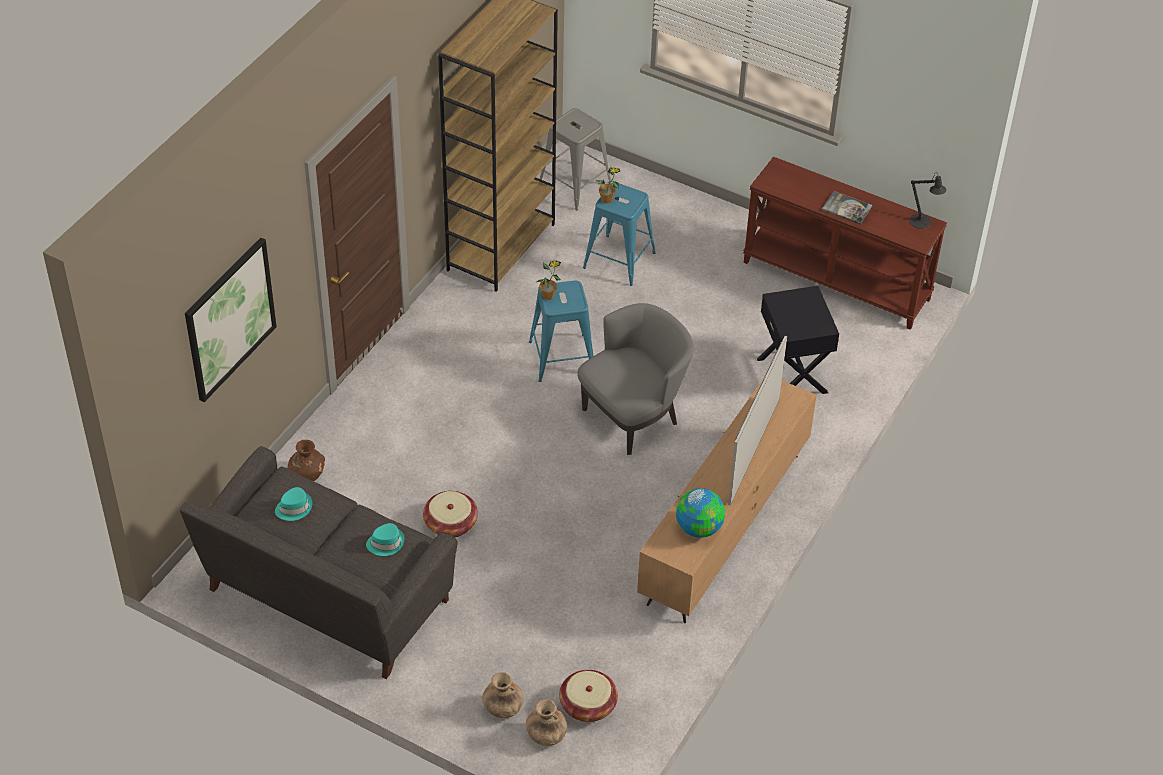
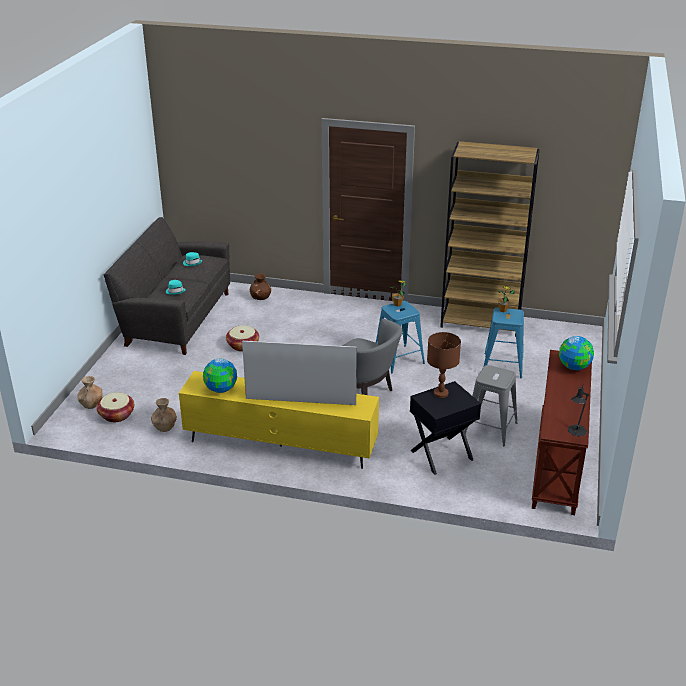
camera: 75 degrees right, 15 degrees down
(229, 319) = (244, 163): picture -> none
(502, 708) = (109, 386): brown vase -> brown vase (165, 426)
(574, 185) = (559, 337): grey stool -> grey stool (490, 428)
(724, 527) = (281, 445): brown tv stand -> yellow tv stand
(787, 314) = (441, 393): none -> brown table lamp
(795, 179) = (574, 367): none -> globe
(846, 208) = (562, 393): book -> none

